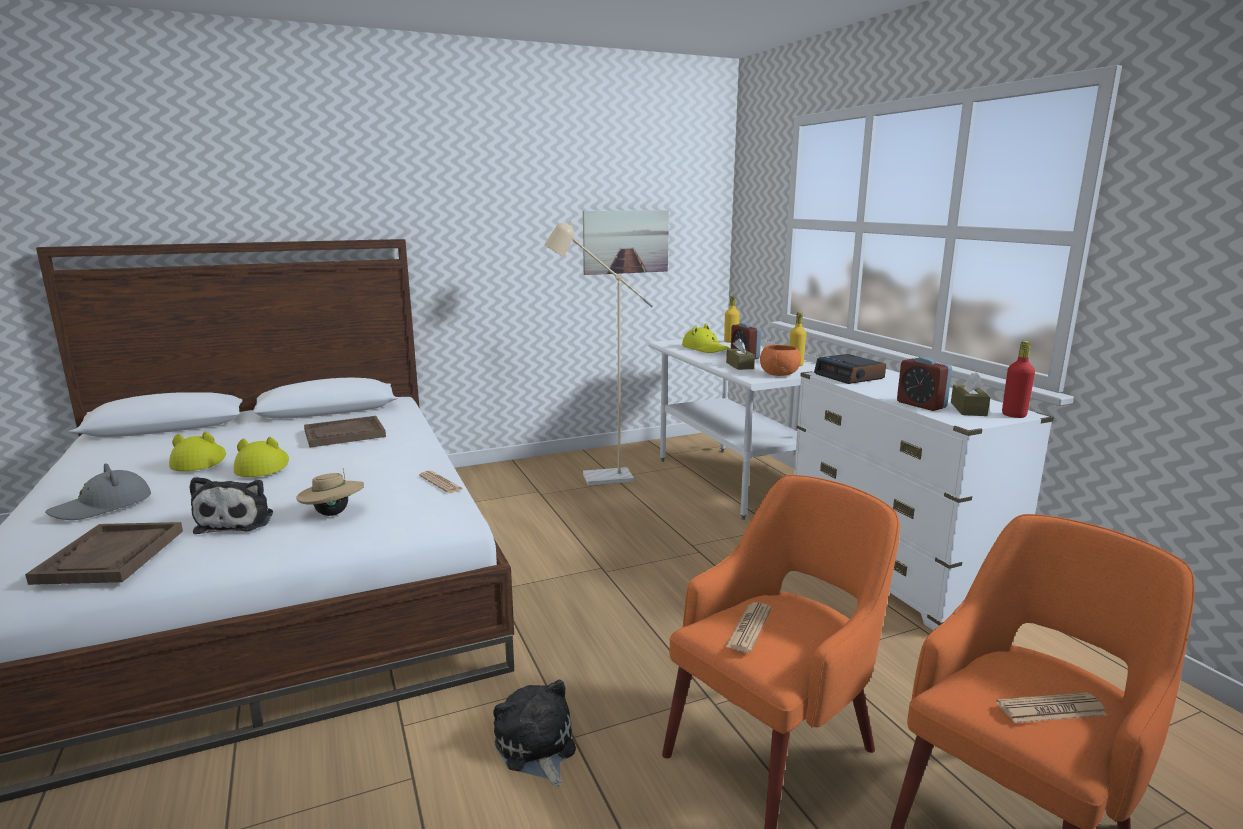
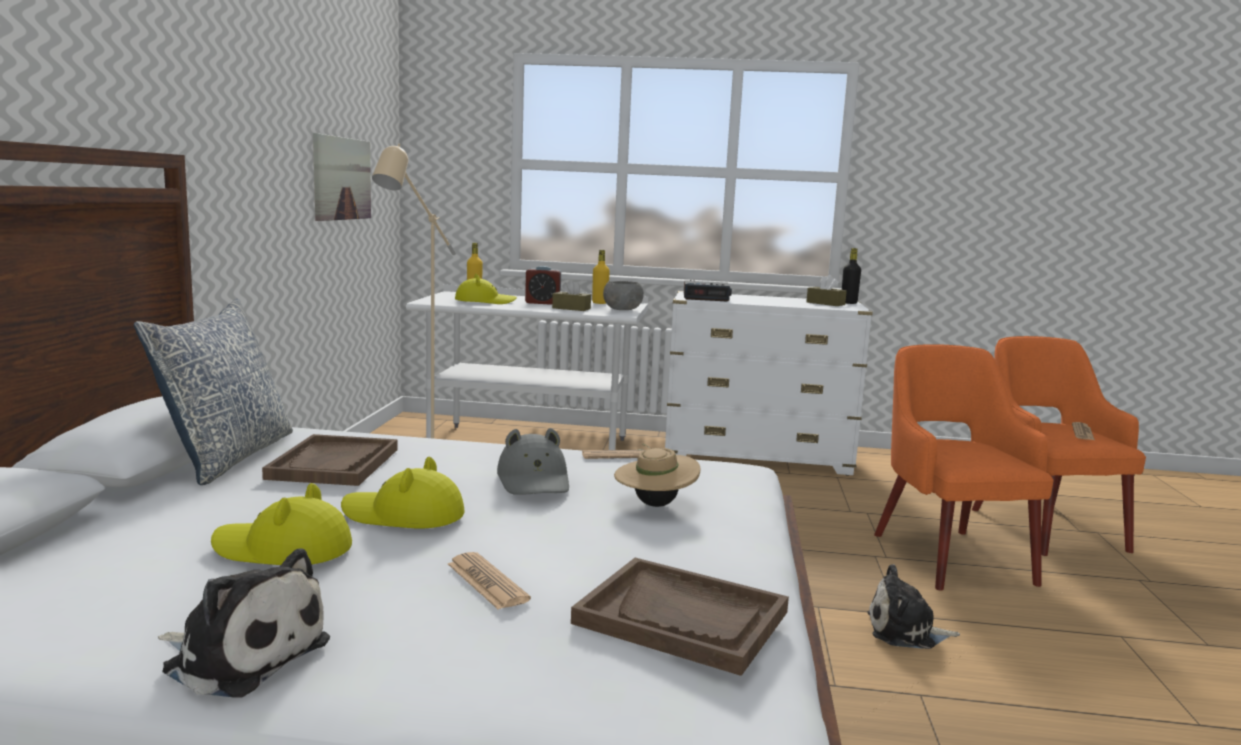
camera: 60 degrees left, 5 degrees down
(103, 506) = (415, 625): grey hat -> grey hat (534, 481)
(237, 521) = (614, 548): plush toy -> plush toy (242, 655)
(340, 417) = (227, 457): none -> pillow
(749, 628) = (970, 454): newspaper -> newspaper (487, 582)
(779, 374) = (623, 309): orange bowl -> grey bowl
(921, 405) = (804, 305): alarm clock -> none
(1013, 415) = (848, 303): red bottle -> black bottle

